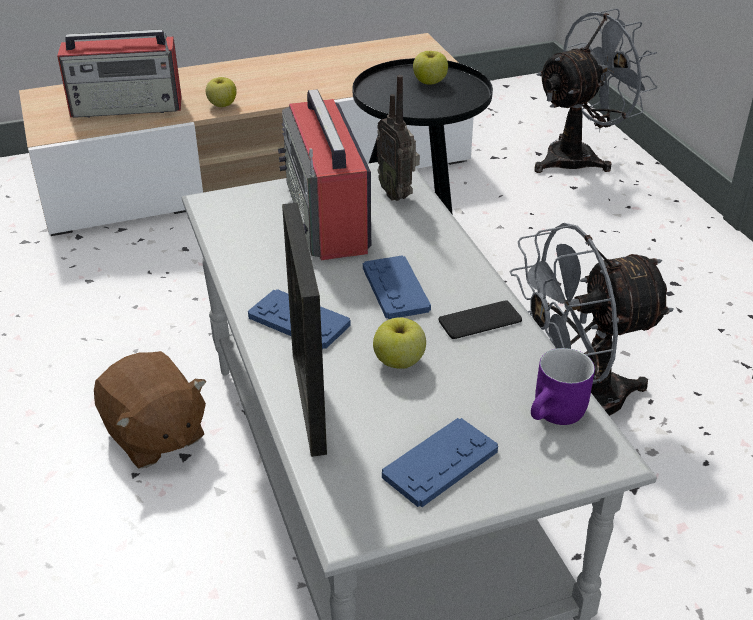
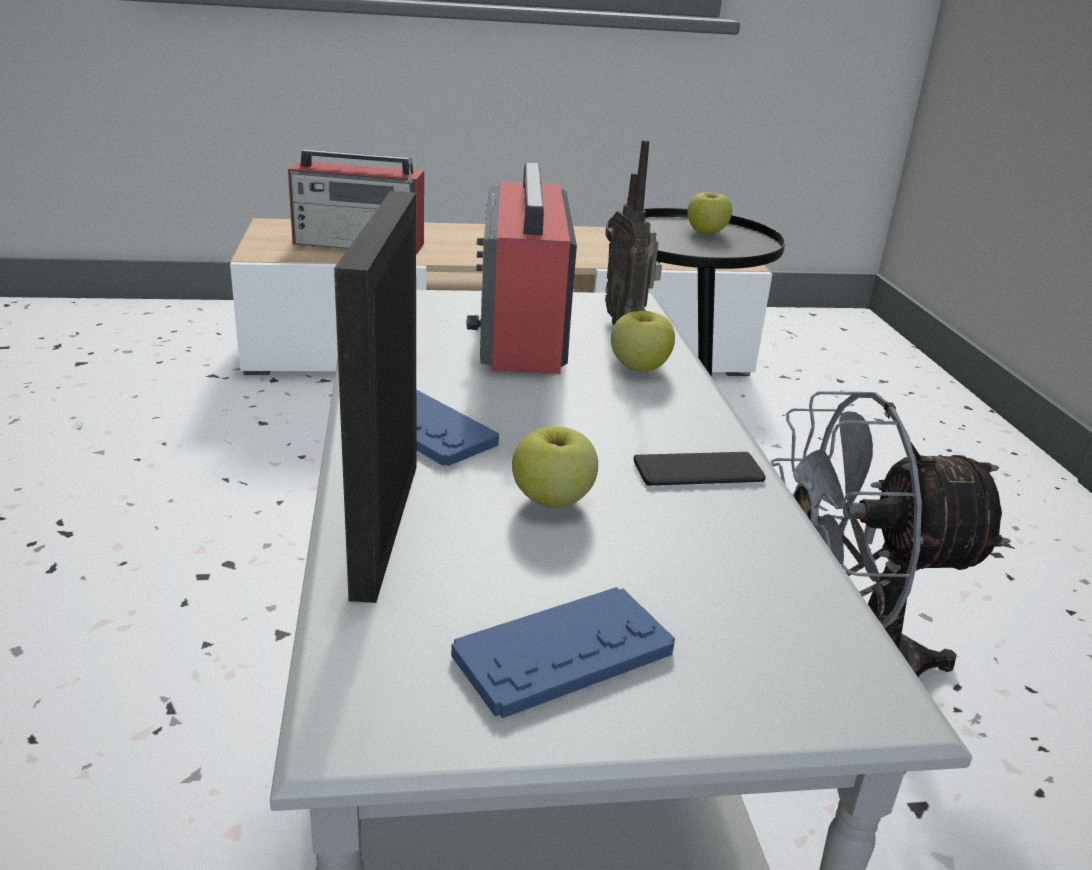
camera: 10 degrees right, 10 degrees down
(154, 435) = (255, 601): brown plush toy -> none
(222, 104) = (466, 256): apple -> apple (639, 367)
(395, 288) = (584, 415): blue game controller -> none
(558, 416) = (796, 619): purple mug -> none
(579, 157) = (891, 391): grey fan -> none

